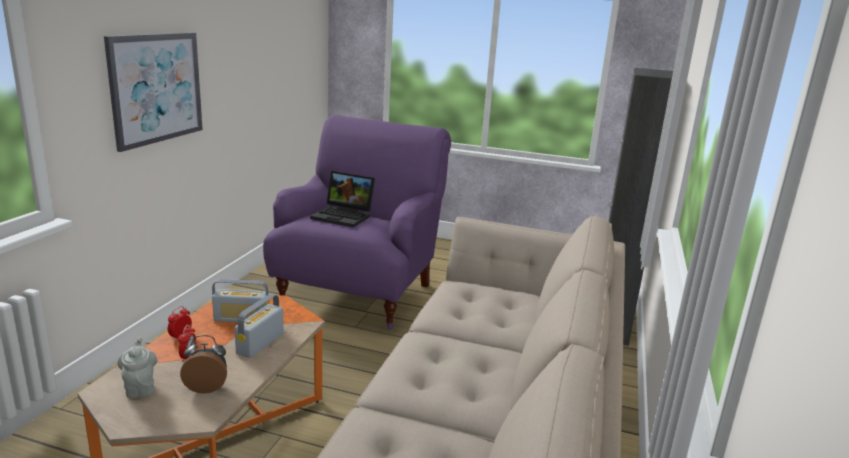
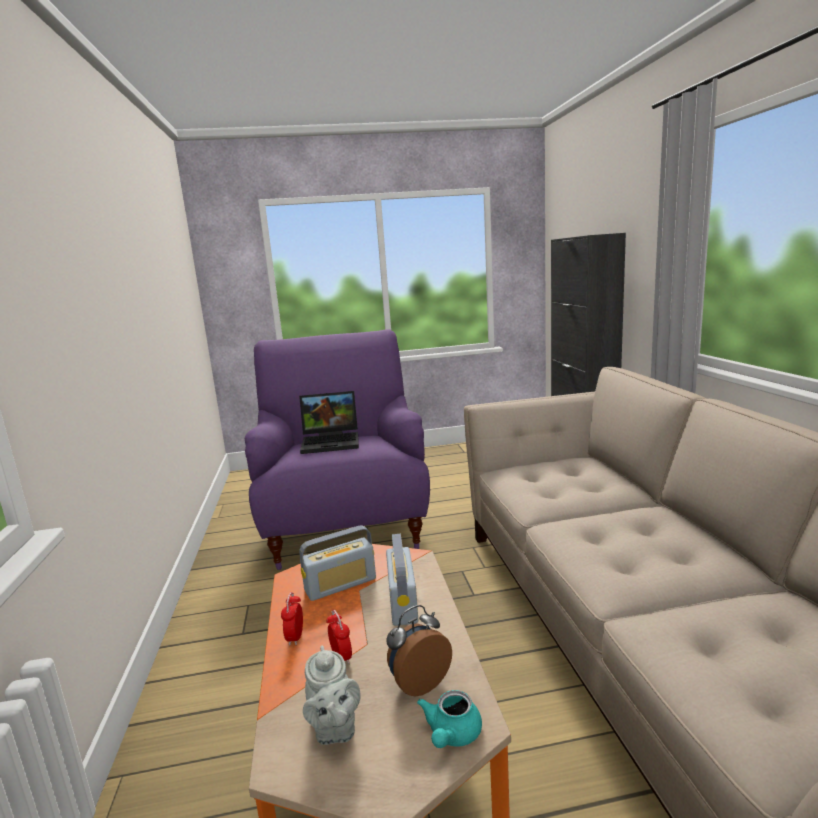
camera: 25 degrees left, 5 degrees down
(140, 387) = (334, 729): grey teapot -> grey teapot turned 150 degrees counterclockwise
(156, 88) = (94, 321): picture -> none
(186, 417) = (451, 735): none -> turquoise teapot

